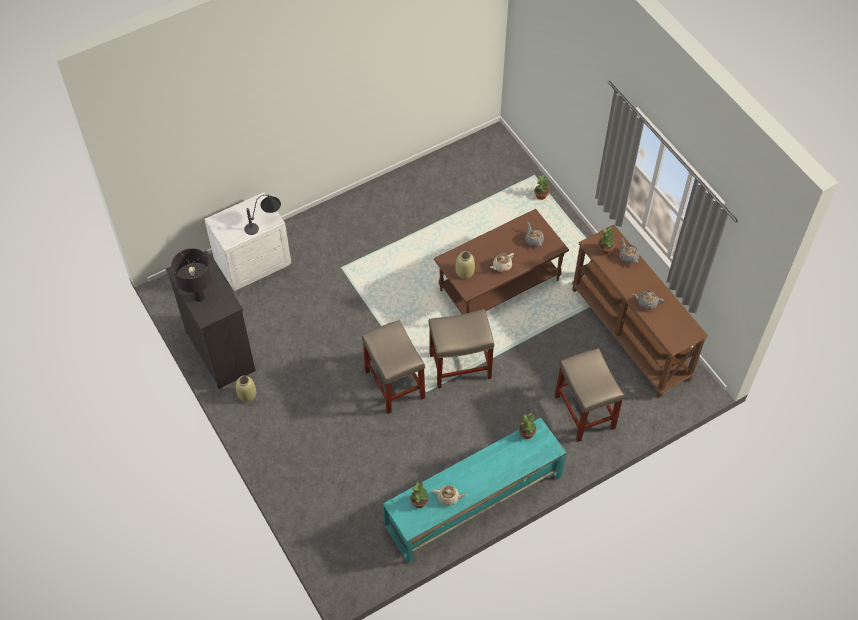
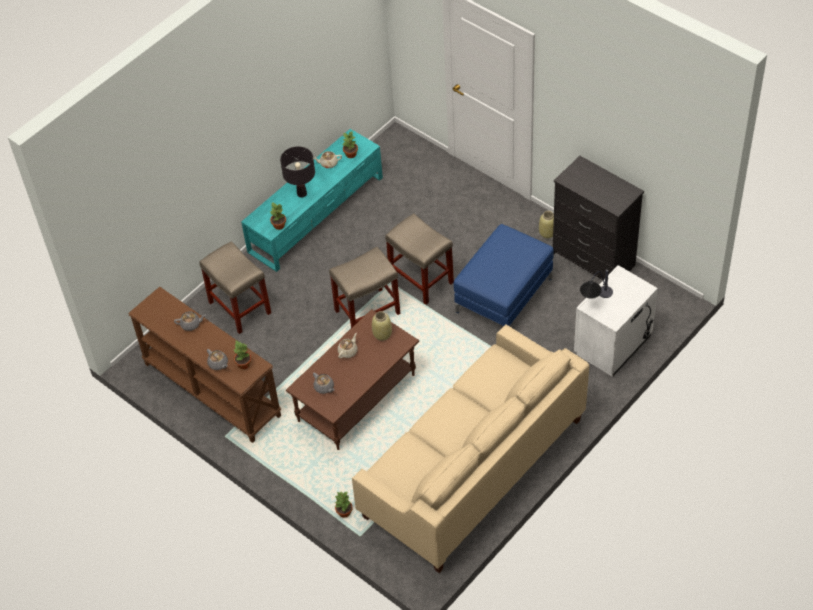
camera: 165 degrees right, 5 degrees down
(199, 297) = (597, 177): black table lamp -> black table lamp (302, 194)
(323, 341) = (504, 296): none -> blue ottoman
(424, 198) = (472, 468): none -> beige sofa

